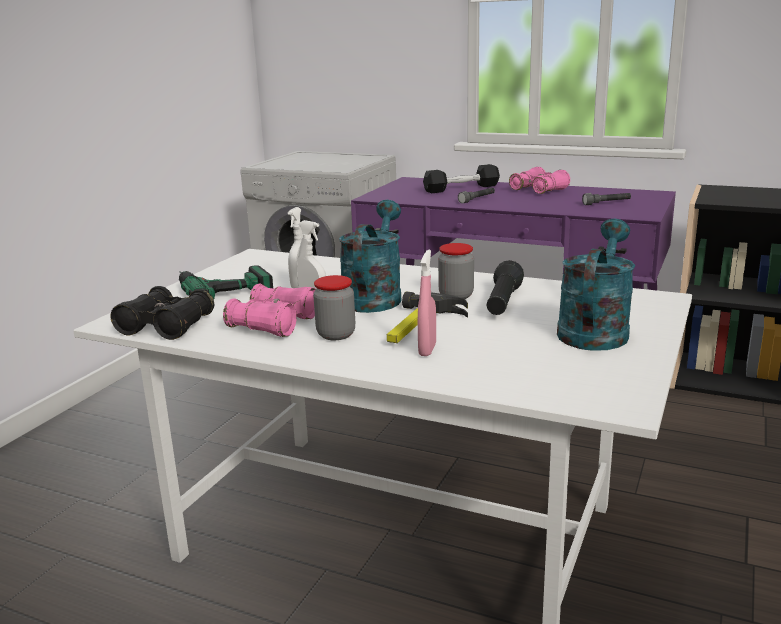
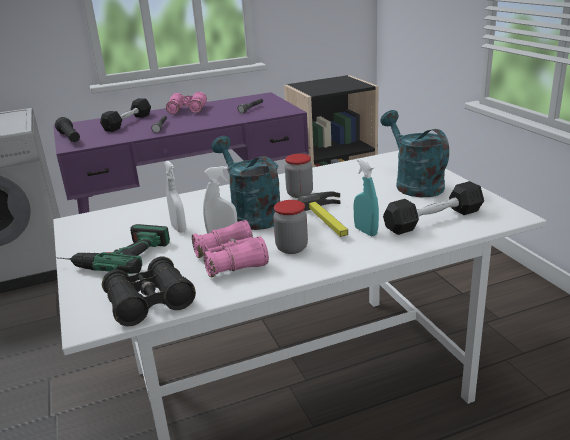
camera: 45 degrees left, 5 degrees up
(427, 349) = (365, 231): pink spray bottle -> turquoise spray bottle
(503, 303) = (336, 188): black flashlight -> black flashlight (70, 138)
(519, 369) = (433, 220): none -> black dumbbell

